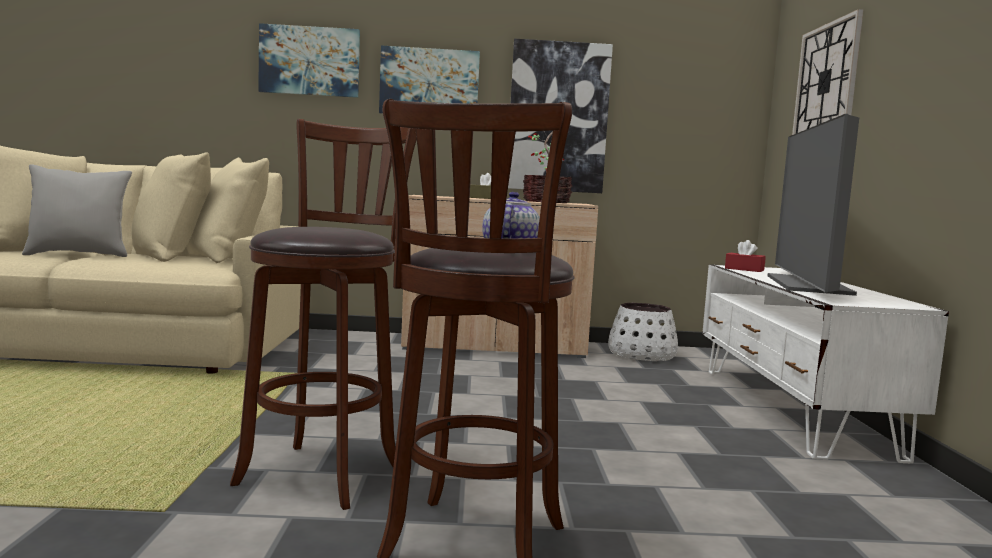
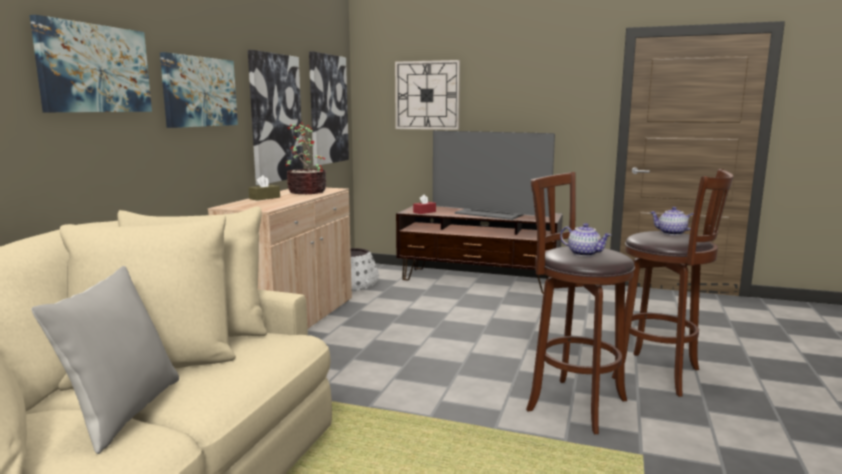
camera: 70 degrees left, 5 degrees up
(305, 227) = (584, 254): none -> teapot
(690, 115) = (328, 109): none -> picture
(790, 409) = (478, 280): white tv stand -> brown tv stand

